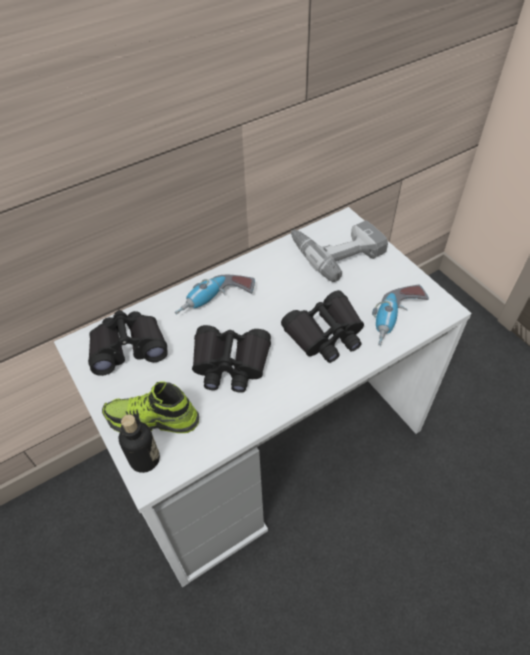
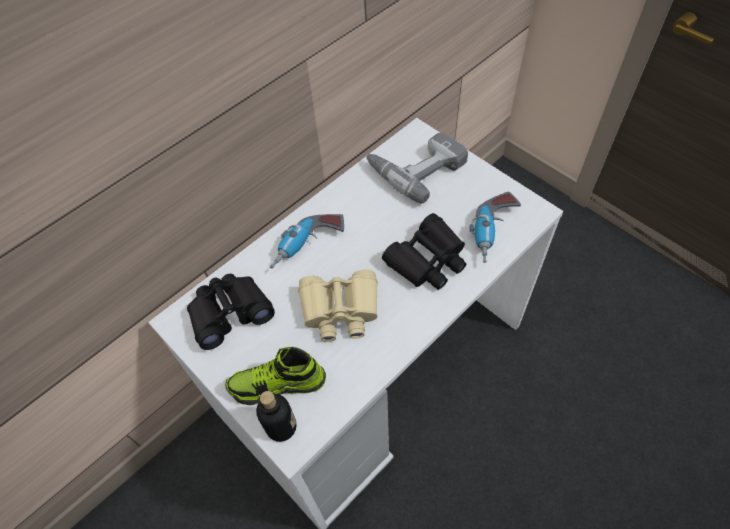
camera: 10 degrees left, 5 degrees up
(230, 364) = (340, 310): black binoculars -> beige binoculars

